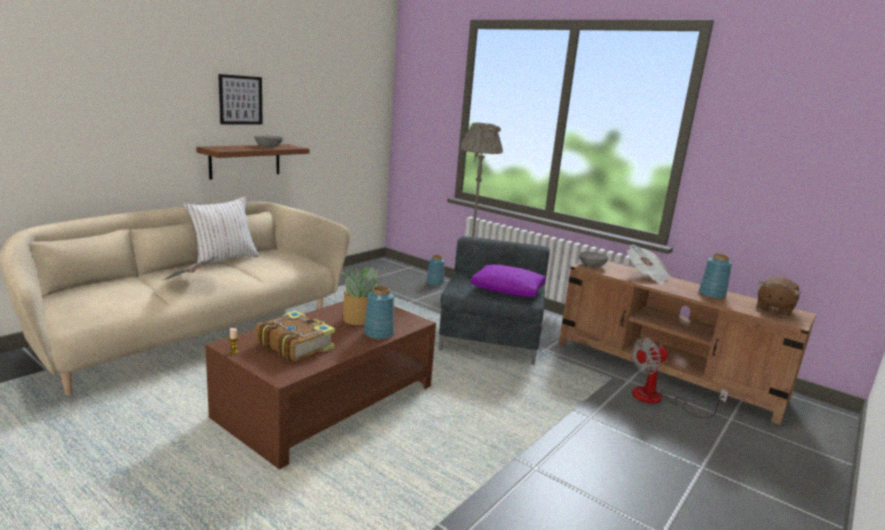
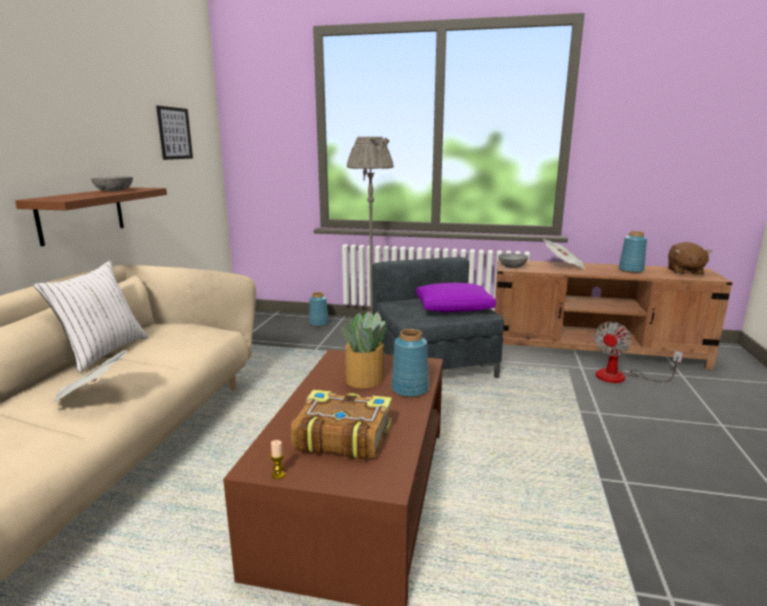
camera: 25 degrees left, 0 degrees up
(240, 100) = (62, 129): picture -> picture (174, 133)

